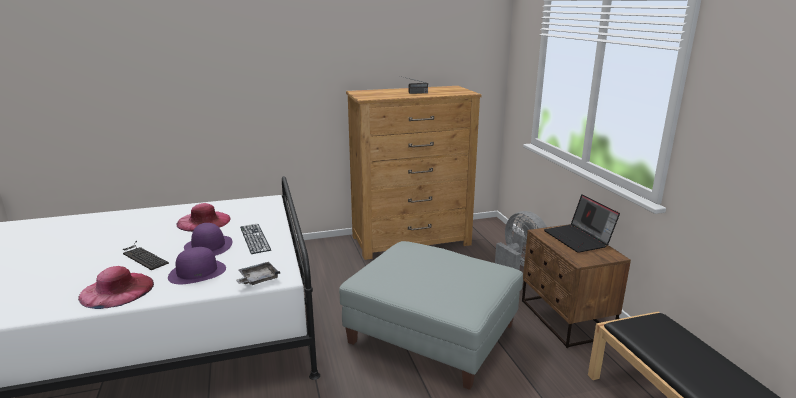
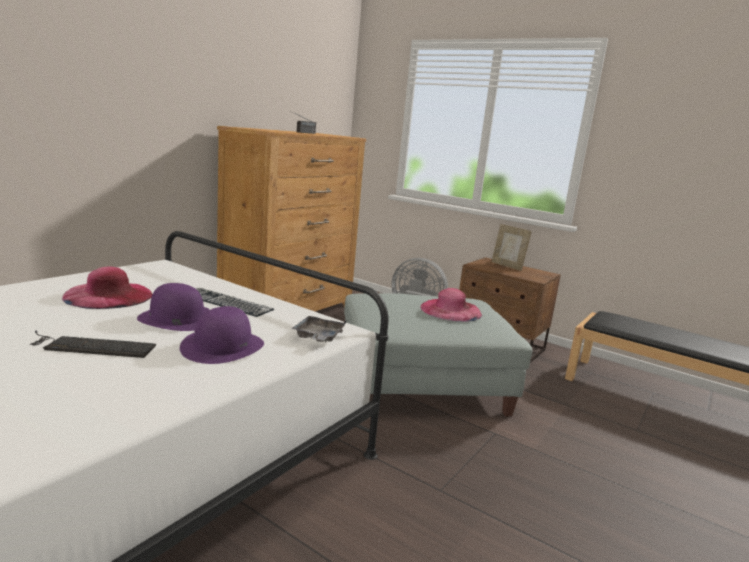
camera: 40 degrees left, 5 degrees down
(117, 290) = (134, 391): pink hat -> pink hat (451, 310)
(579, 239) = (507, 266): laptop -> picture frame

